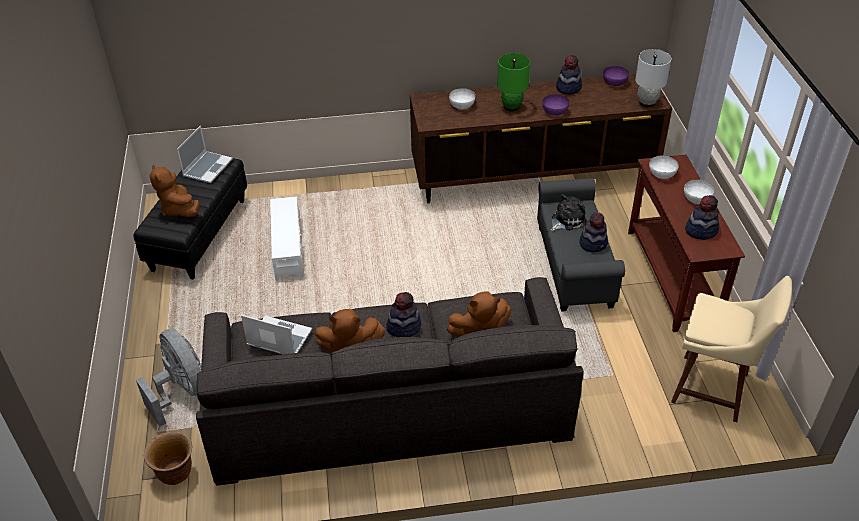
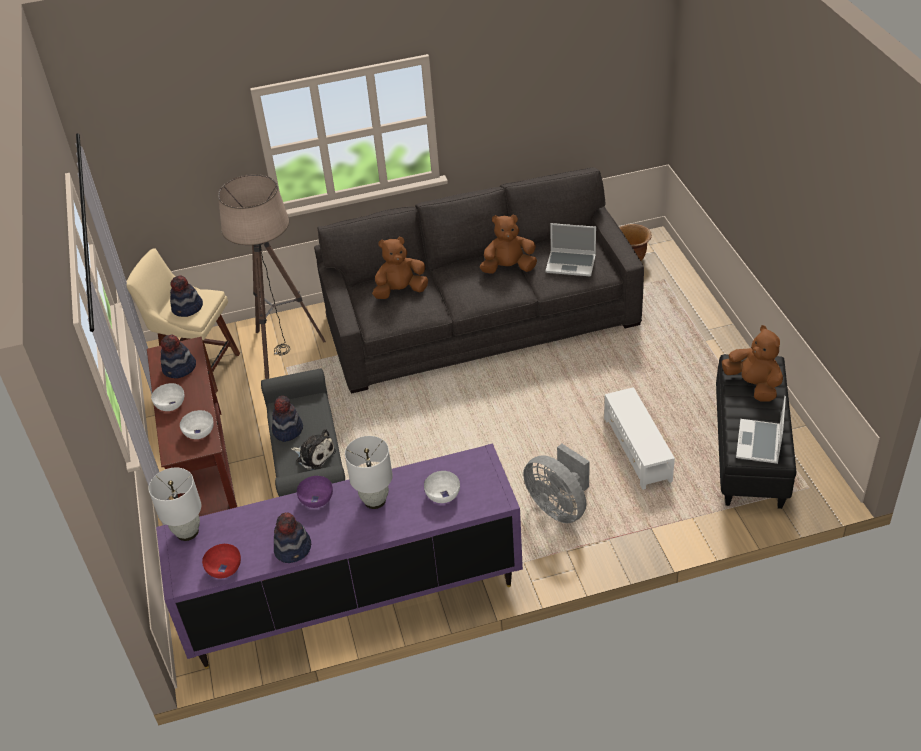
camera: 175 degrees right, 0 degrees up
(181, 391) = (663, 307): grey fan -> grey fan (559, 506)
(403, 326) = (467, 286): hat -> hat (187, 308)
(511, 107) = (375, 500): green table lamp -> white table lamp
(533, 177) = (353, 597): brown cabinet -> purple cabinet
(566, 220) = (314, 455): plush toy -> plush toy turned 105 degrees counterclockwise
(614, 82) = (224, 569): purple bowl -> red bowl
(620, 399) = (283, 350): none -> floor lamp

